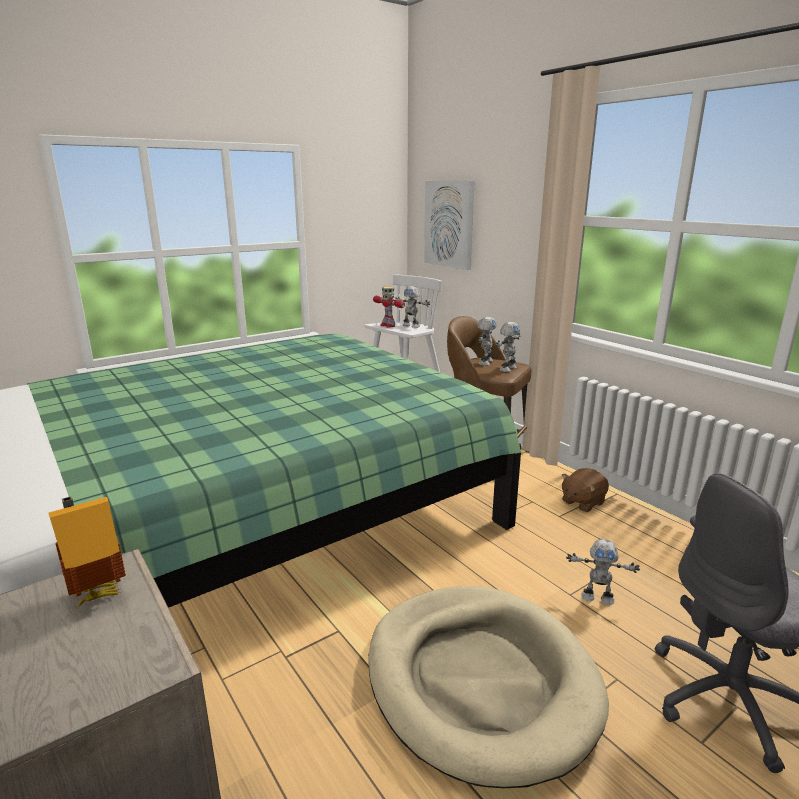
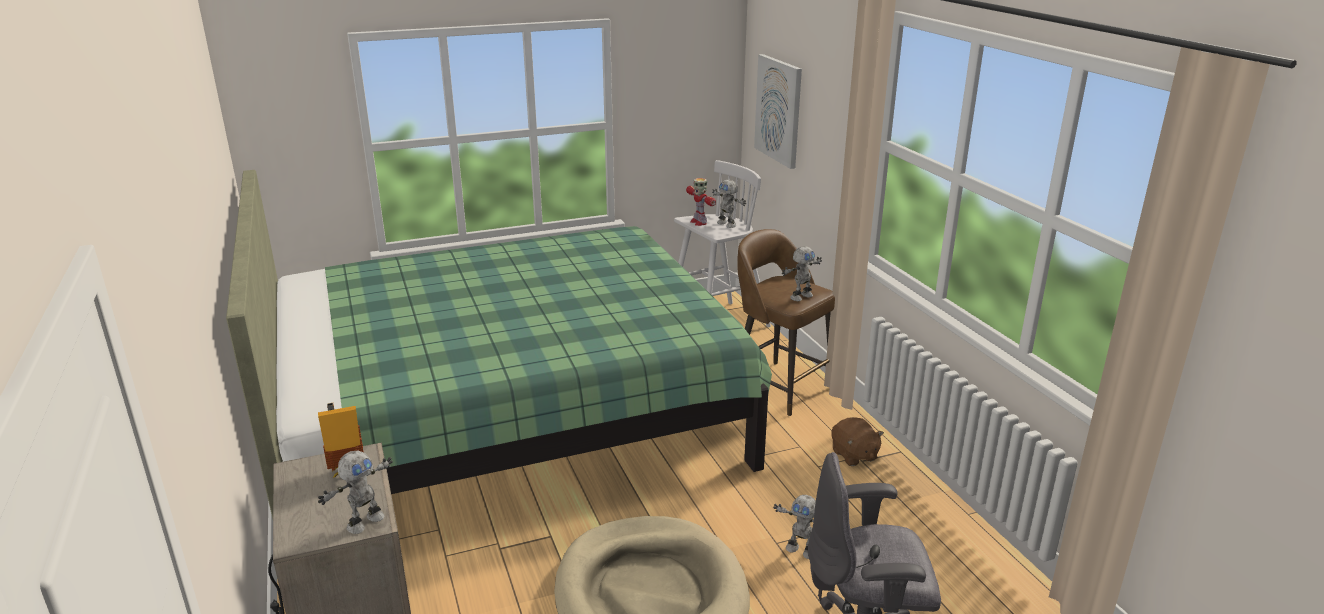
camera: 15 degrees right, 5 degrees up
(485, 362) = (782, 284): toy robot -> toy robot (364, 522)
(582, 502) = (854, 455): brown plush toy -> brown plush toy turned 90 degrees counterclockwise

